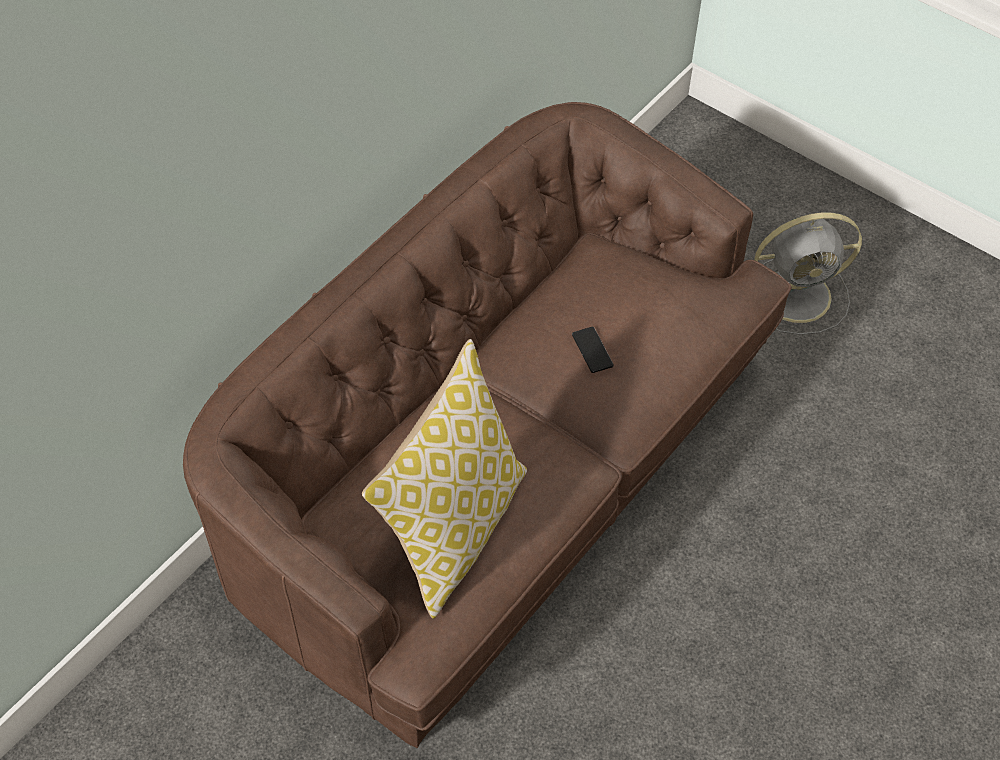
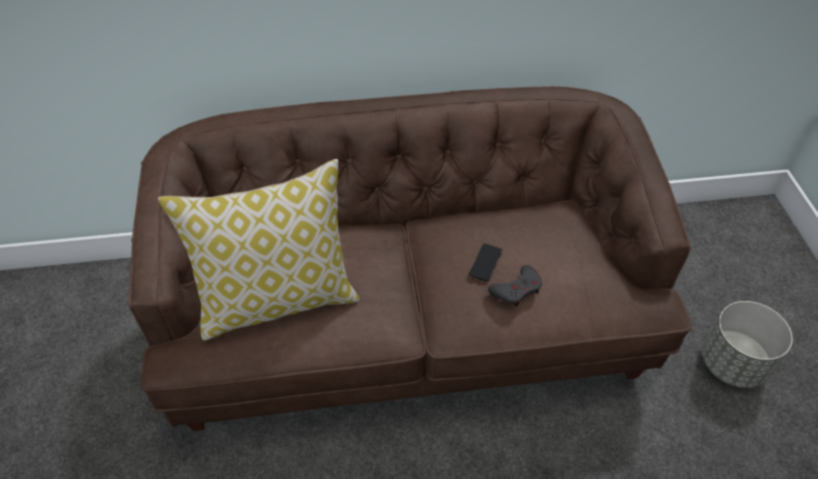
camera: 45 degrees right, 5 degrees down
(644, 354) = (517, 289): none -> grey game controller
(798, 295) = (733, 363): grey fan -> grey planter

